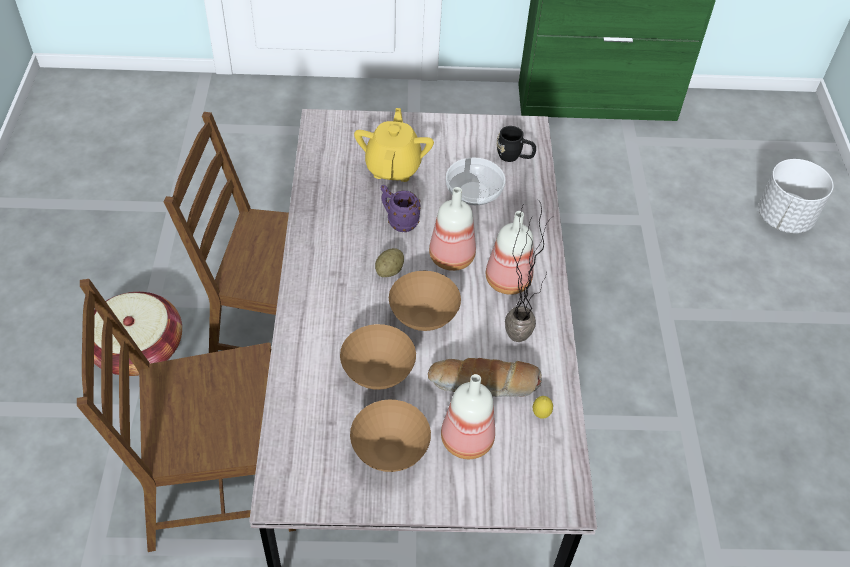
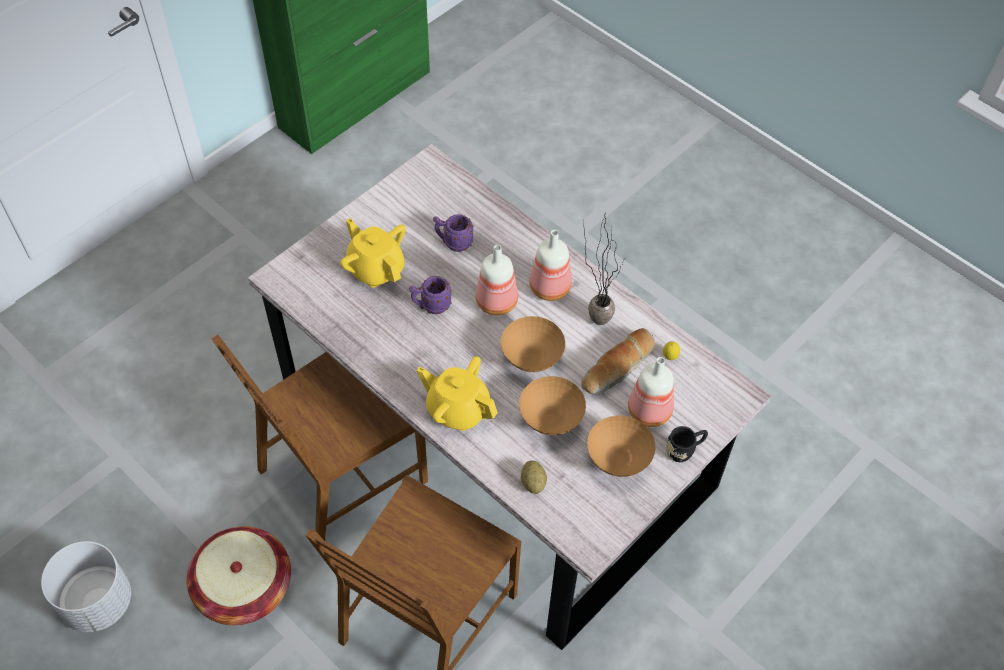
camera: 45 degrees left, 5 degrees up
(321, 306) = (457, 409): none -> yellow teapot
(389, 271) = (470, 346): potato -> potato (533, 482)
(474, 192) = (453, 243): bowl -> purple mug
(514, 157) = (447, 193): black mug -> black mug (685, 450)
(784, 218) = (577, 98): white planter -> white planter (98, 602)

